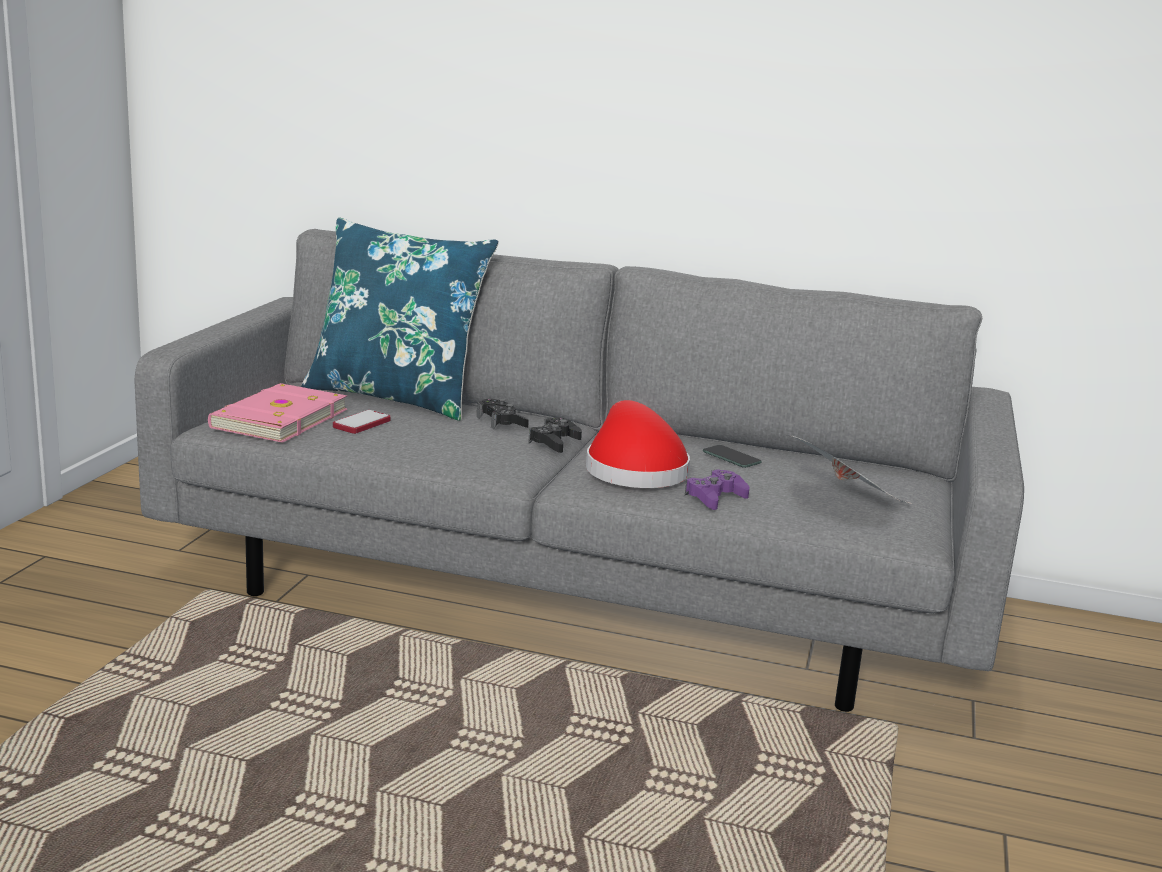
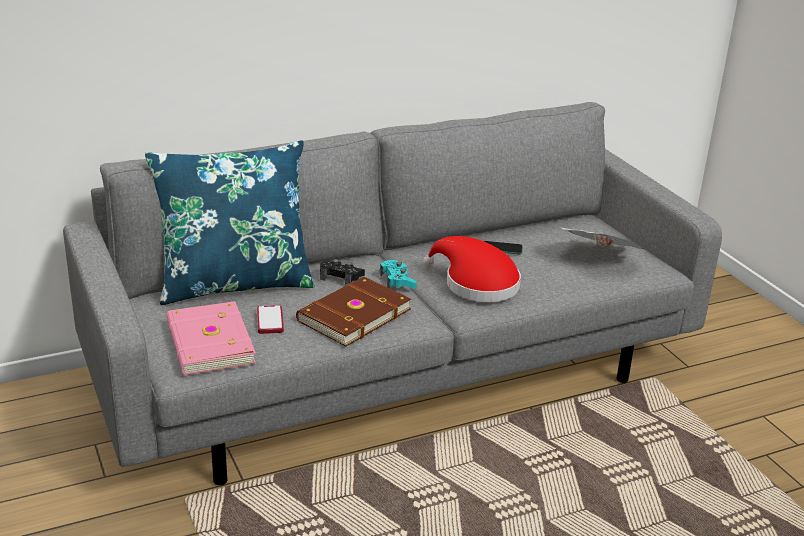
camera: 40 degrees left, 10 degrees up
(446, 445) = (352, 314): none -> brown book
(554, 442) = (397, 280): black game controller -> turquoise game controller
(715, 497) = (547, 286): purple game controller -> none

